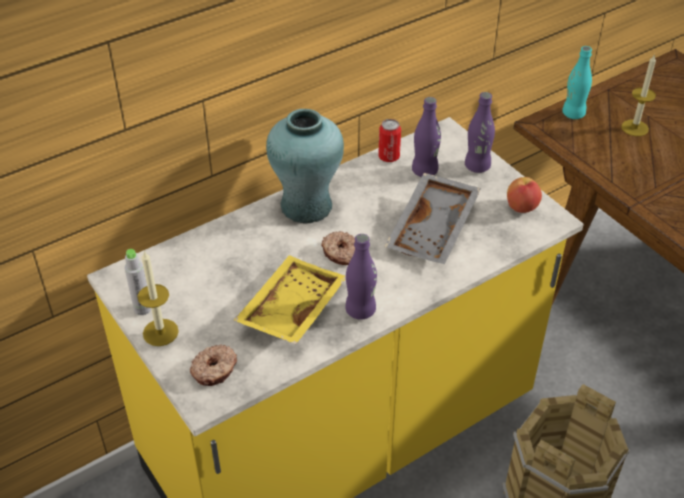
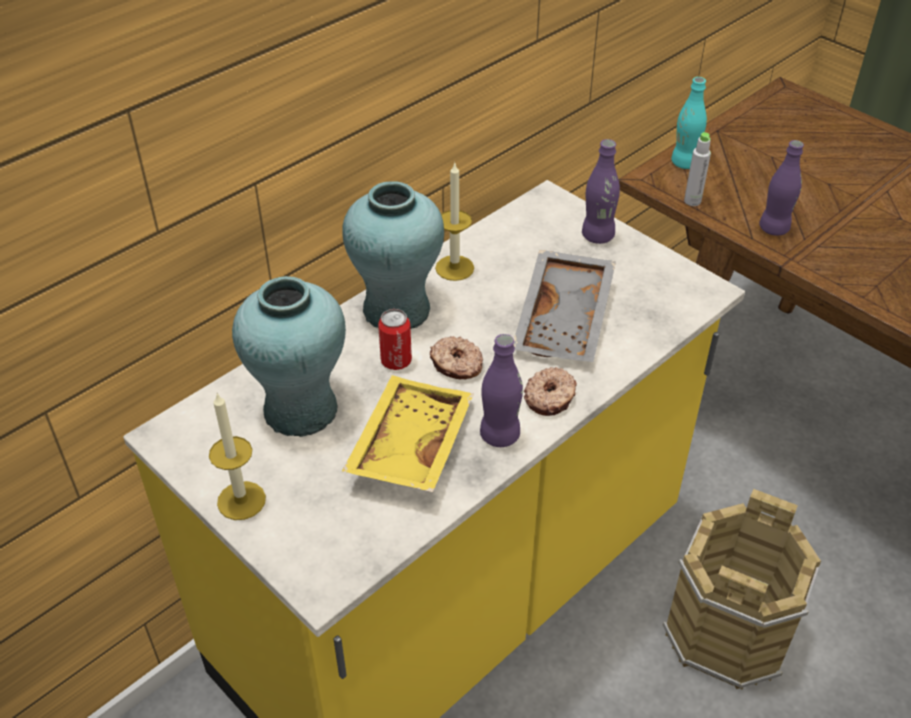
camera: 10 degrees left, 0 degrees up
(142, 308) = (209, 472): grey bottle -> grey bottle (692, 201)
(215, 370) = (327, 542): donut -> donut (550, 398)
(217, 272) = (300, 409): none -> turquoise vase
(389, 157) = (485, 236): can -> can (396, 361)
(424, 171) = (534, 249): purple bottle -> purple bottle (773, 229)
(521, 207) = (665, 280): apple -> none
(634, 128) = (760, 172): candle -> candle (454, 268)

